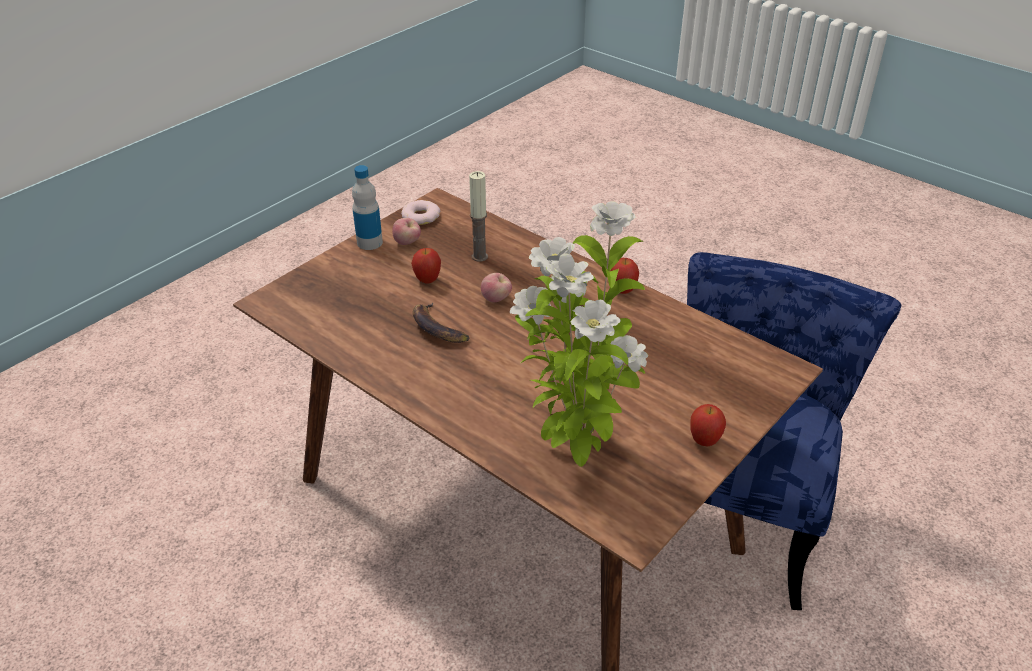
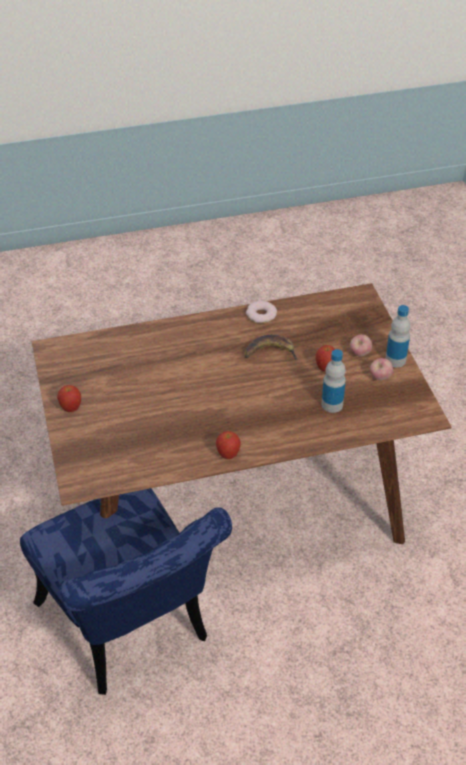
camera: 125 degrees right, 5 degrees up
(421, 216) = (411, 398): donut -> donut (261, 315)
(479, 256) = (332, 404): candle -> bottle
(496, 299) = (276, 390): apple -> apple (360, 353)
(576, 451) = (118, 357): potted plant -> none

